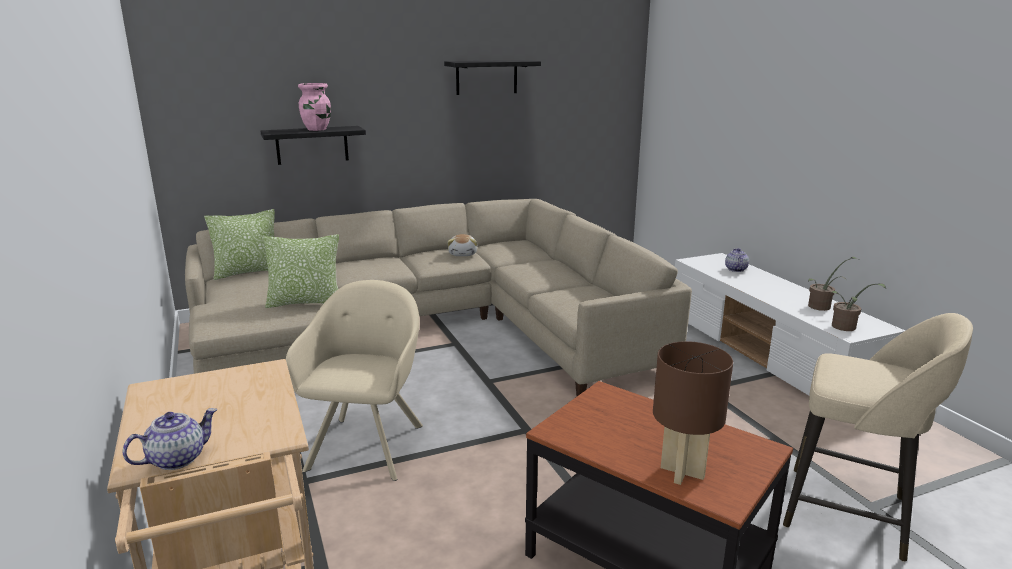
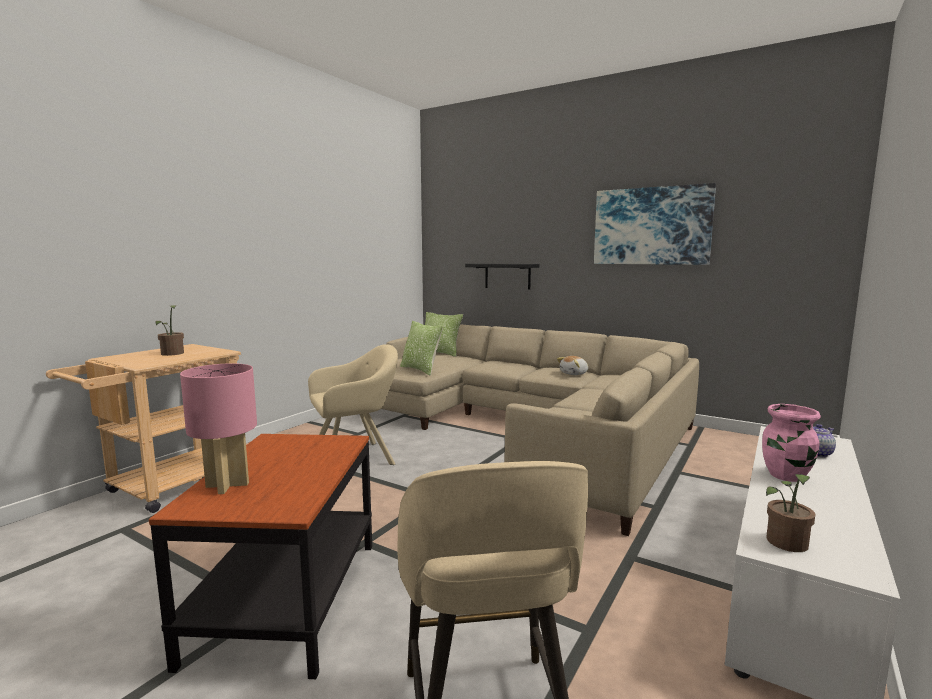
camera: 55 degrees right, 10 degrees down
(177, 458) = (112, 359): teapot -> none
(317, 129) = (504, 263): pink vase -> pink vase (786, 476)
(486, 77) = (651, 226): black shelf -> picture
(682, 472) = (226, 485): brown table lamp -> pink table lamp
(822, 306) = (827, 518): potted plant -> potted plant (172, 354)

